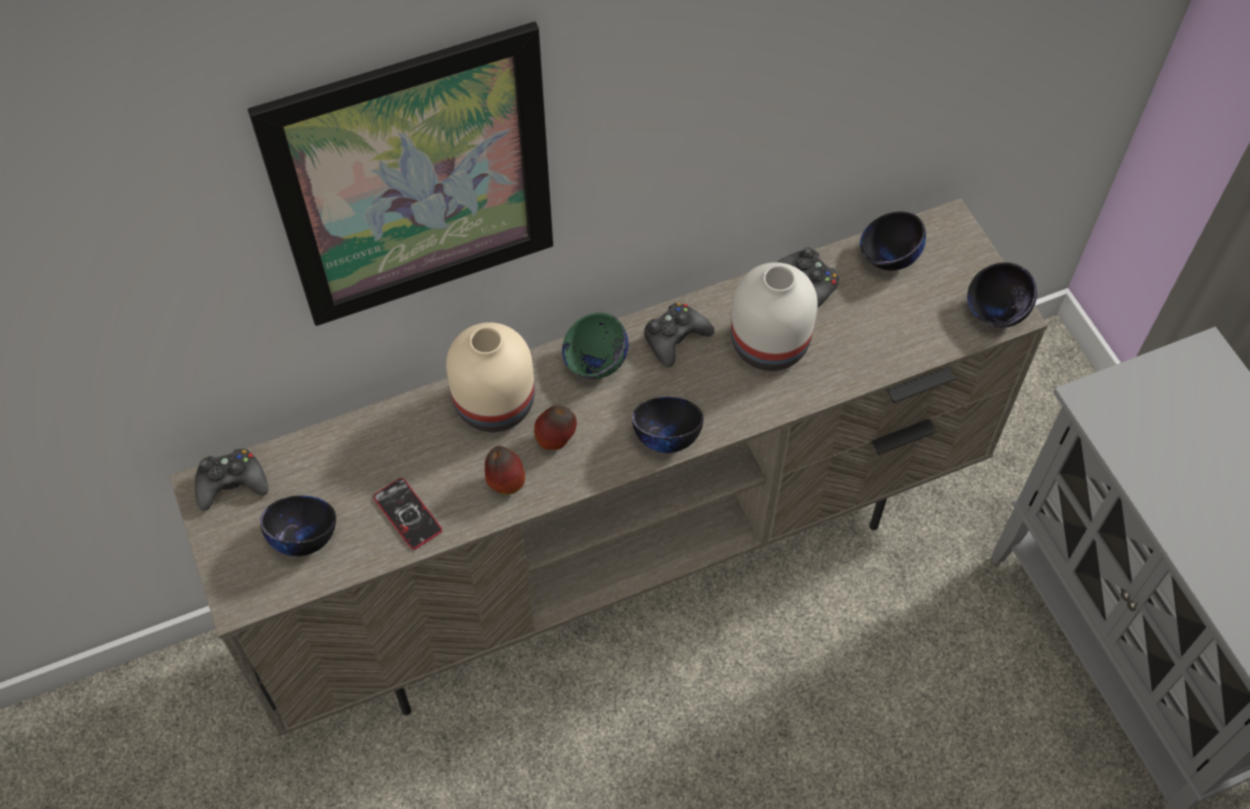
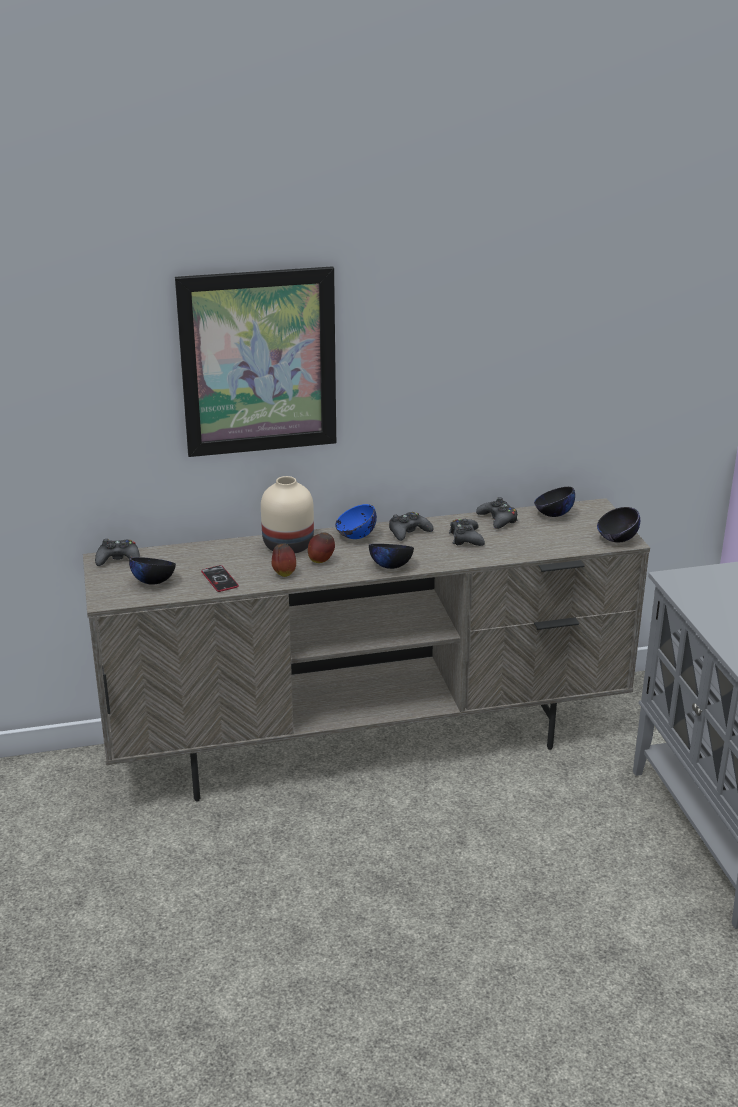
camera: 10 degrees right, 30 degrees down
(595, 362) = (355, 536): green bowl -> blue bowl
(767, 343) = (466, 538): white vase -> black game controller

